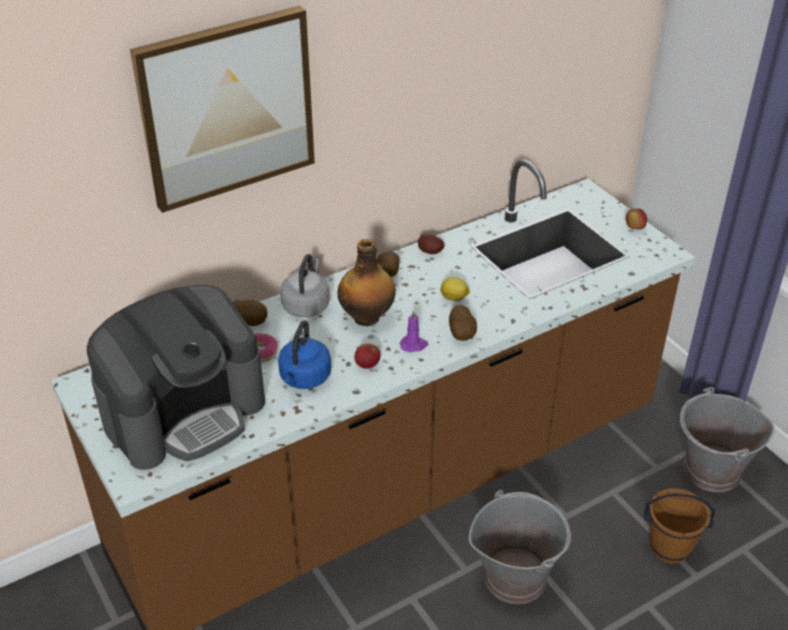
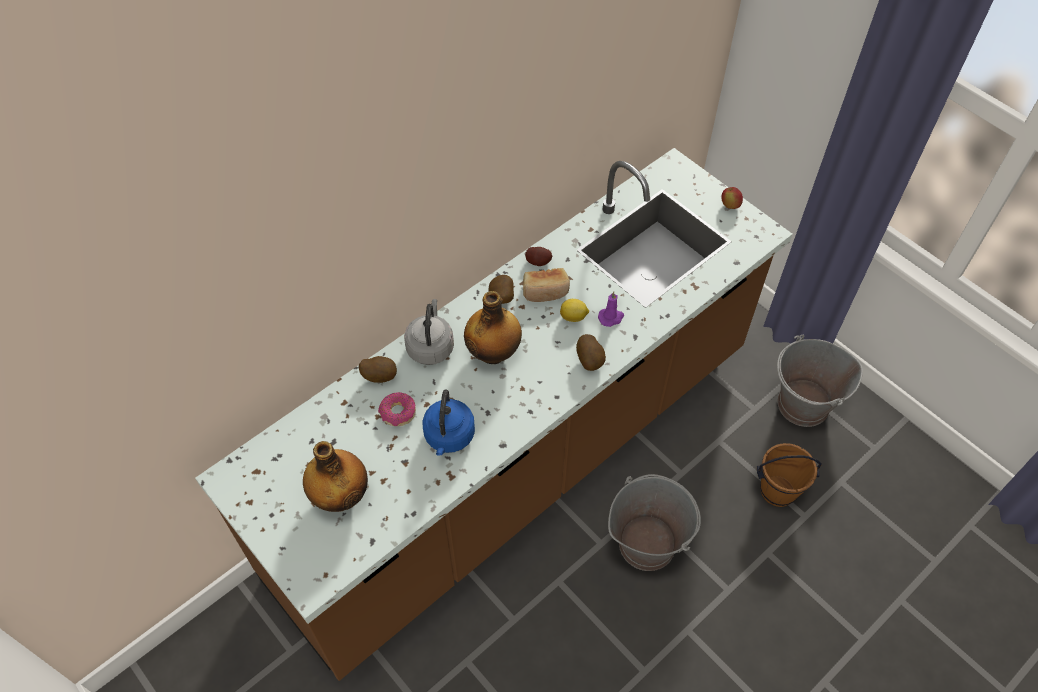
camera: 10 degrees left, 15 degrees up
(184, 411) = (341, 495): coffee machine -> bottle
(227, 108) = (337, 197): picture -> none
(367, 365) = (506, 411): apple -> none
(414, 345) = (546, 380): purple candle -> purple candle (611, 317)
(431, 275) = (545, 292): none -> bread

